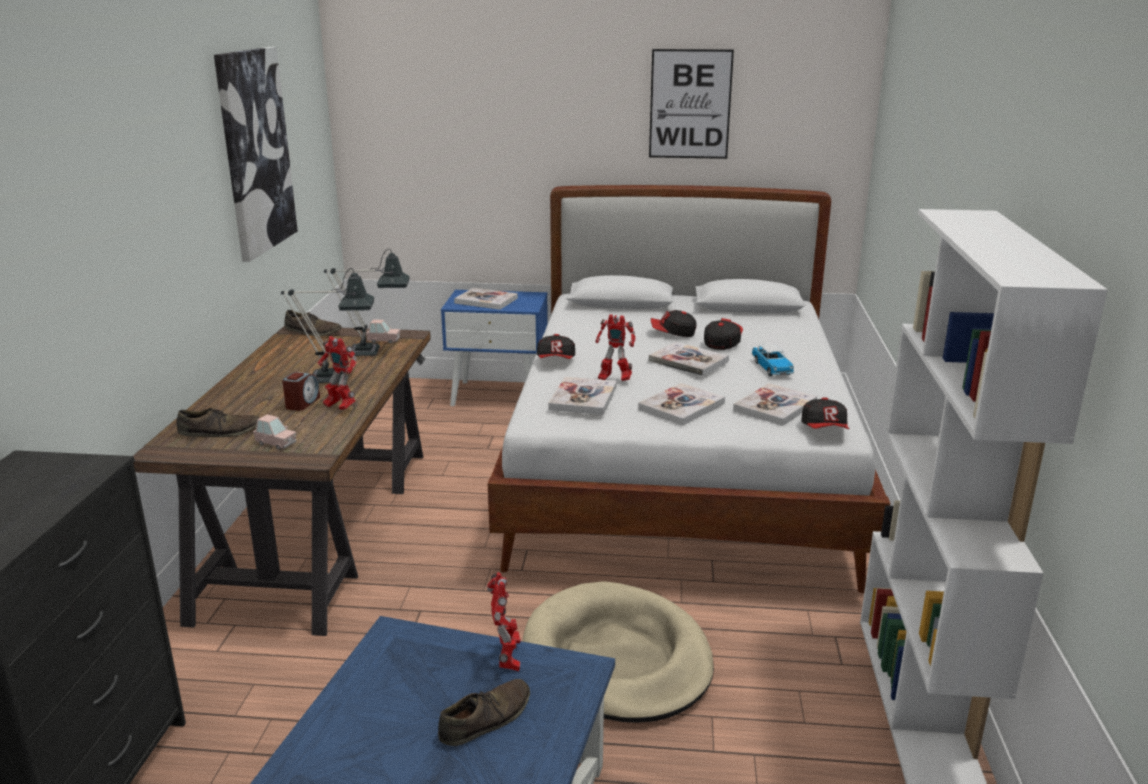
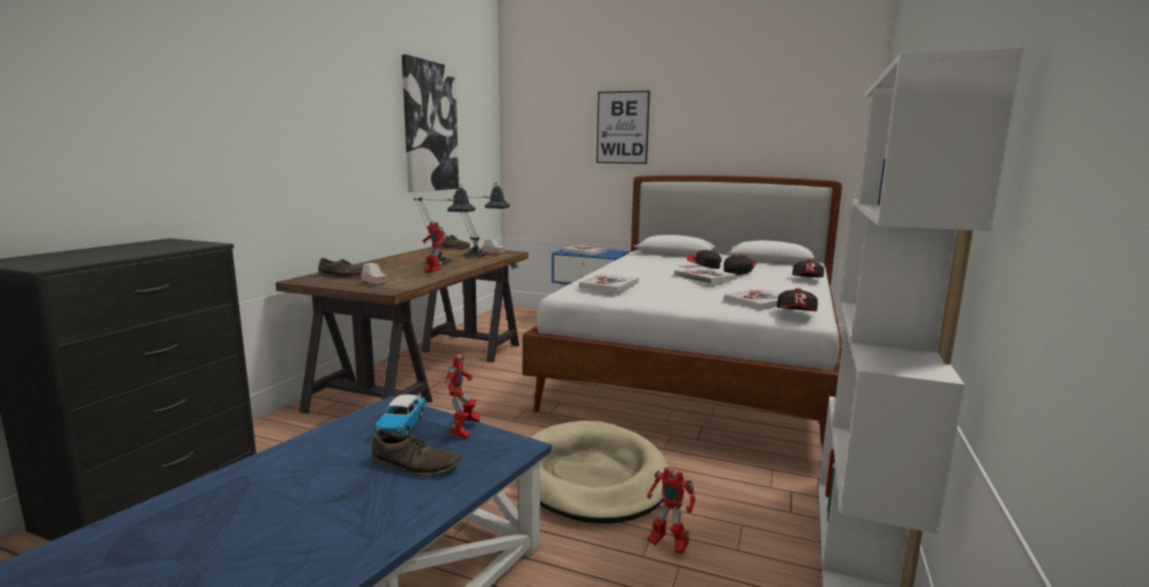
camera: 15 degrees right, 10 degrees down
(302, 403) = (411, 270): alarm clock -> none
(486, 719) = (415, 465): brown shoe -> brown shoe turned 45 degrees clockwise
(556, 361) = (606, 271): cap -> cap (808, 280)
(614, 379) = (640, 279): toy robot -> toy robot (667, 545)
(681, 406) = (683, 295): book -> none
(690, 104) = (736, 117): picture -> picture (622, 127)
(771, 368) = (770, 285): toy car -> toy car (401, 426)

